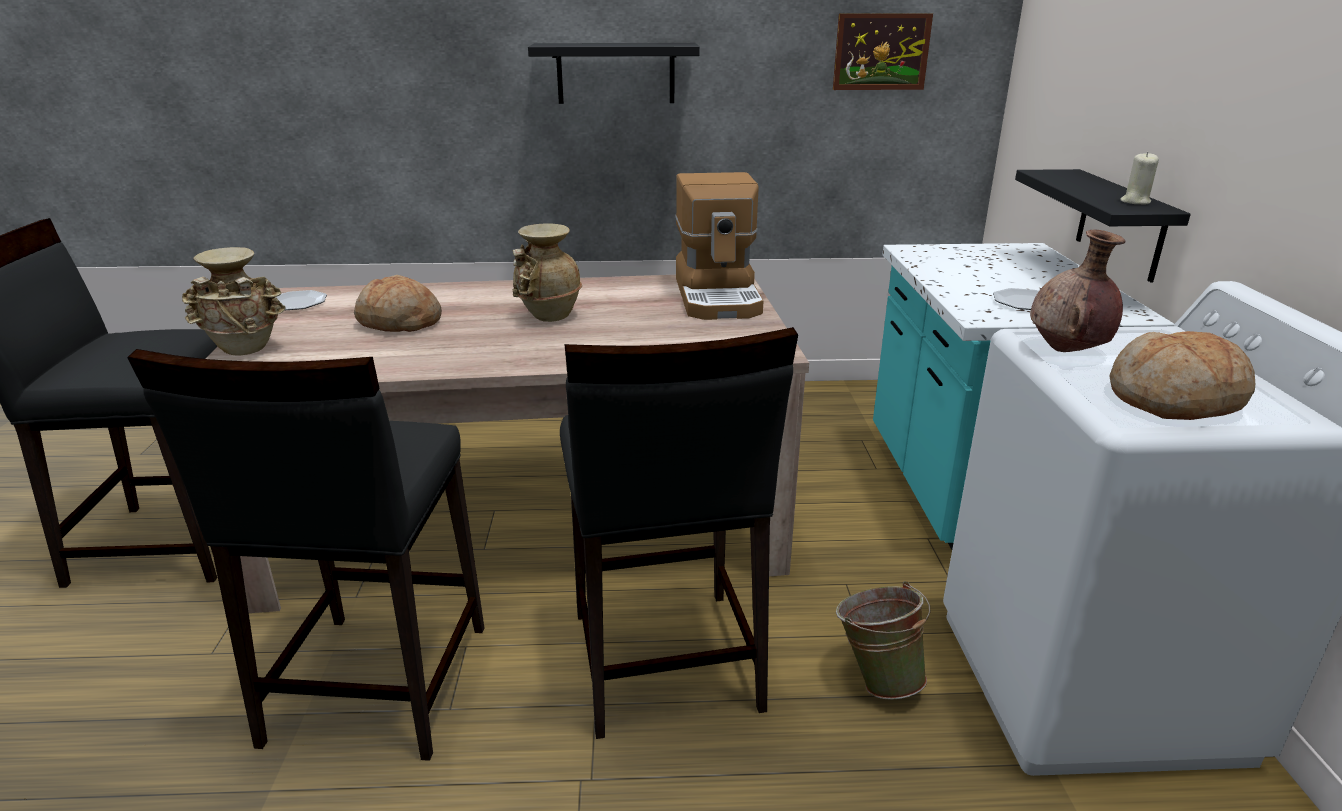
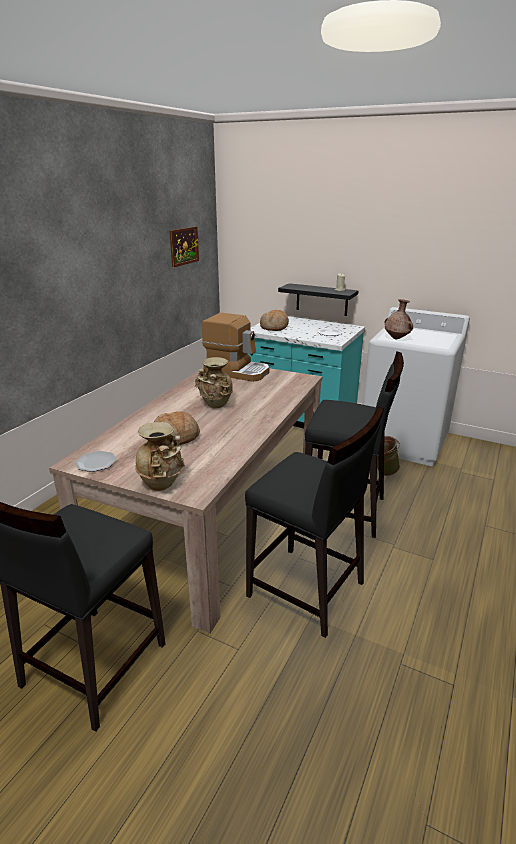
camera: 60 degrees left, 0 degrees up
(615, 73) = (93, 277): black shelf -> none
(1175, 400) = (437, 340): bread -> bread (274, 327)

